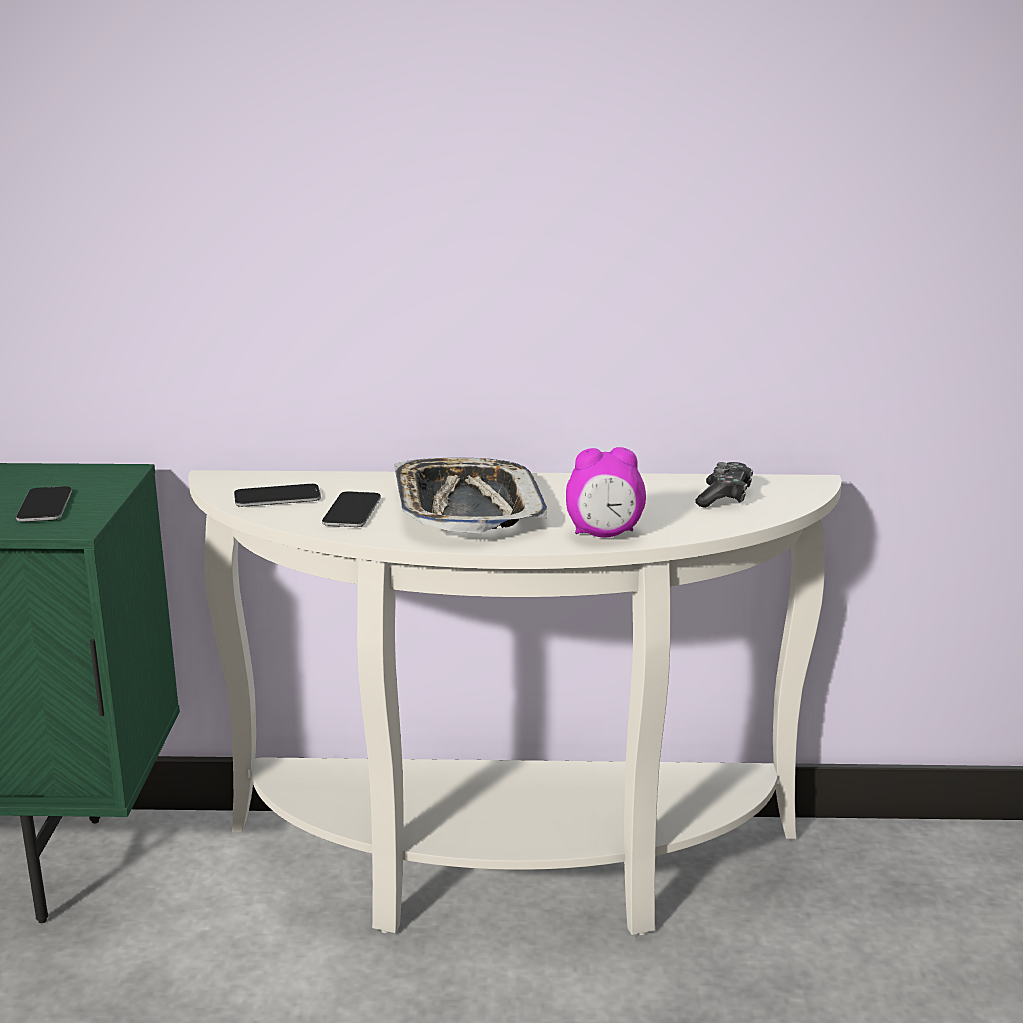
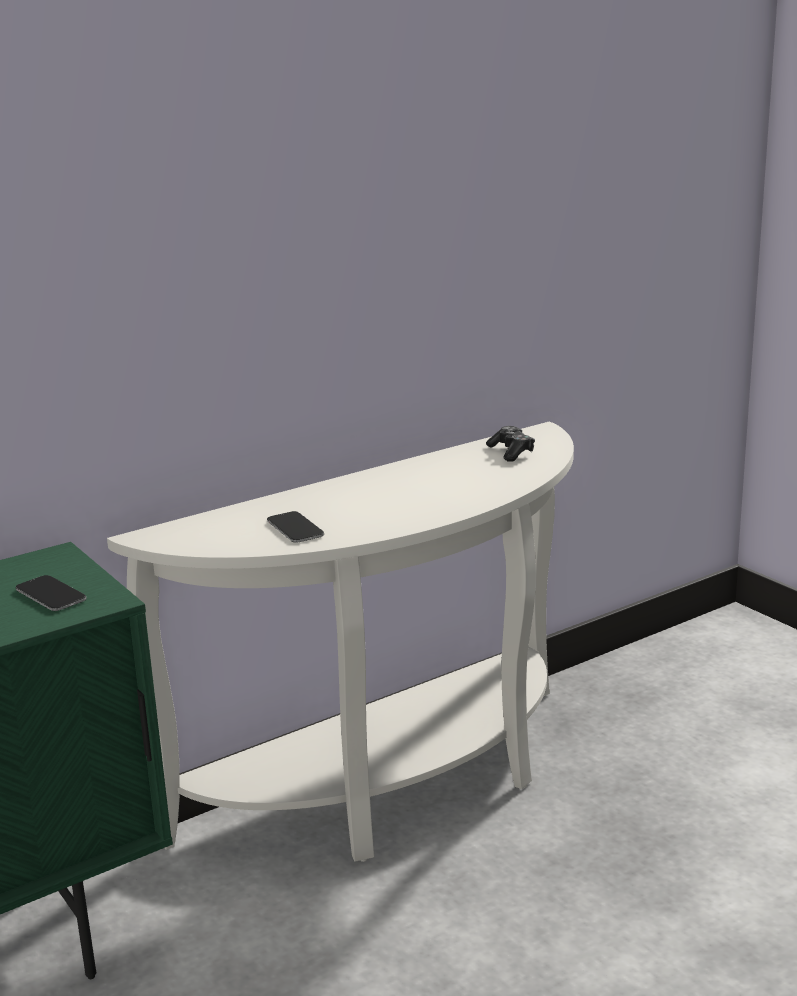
camera: 35 degrees left, 0 degrees up
(277, 497) = (221, 536): phone -> none
(466, 508) = (367, 504): tray -> none
(604, 534) = (485, 494): alarm clock -> none

